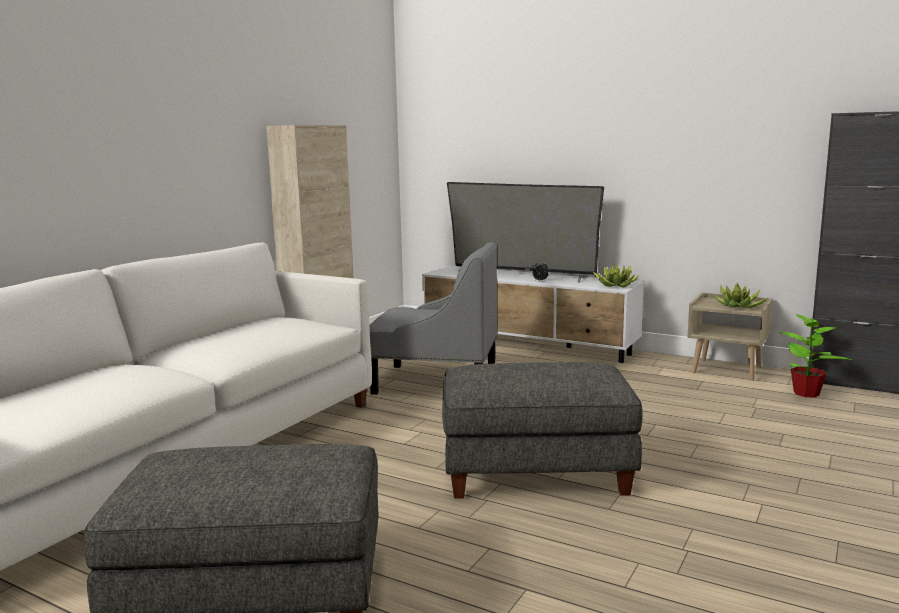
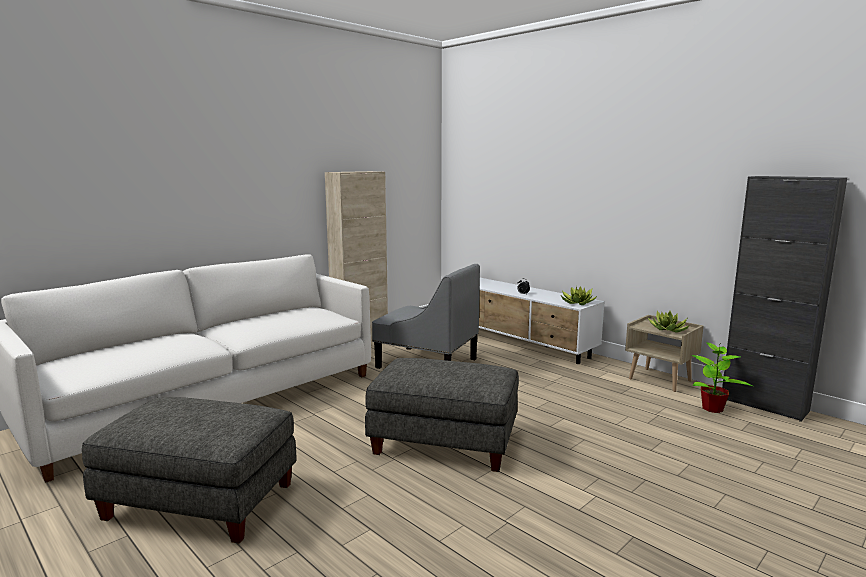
camera: 15 degrees right, 0 degrees up
(523, 275) = (515, 288): television -> none

